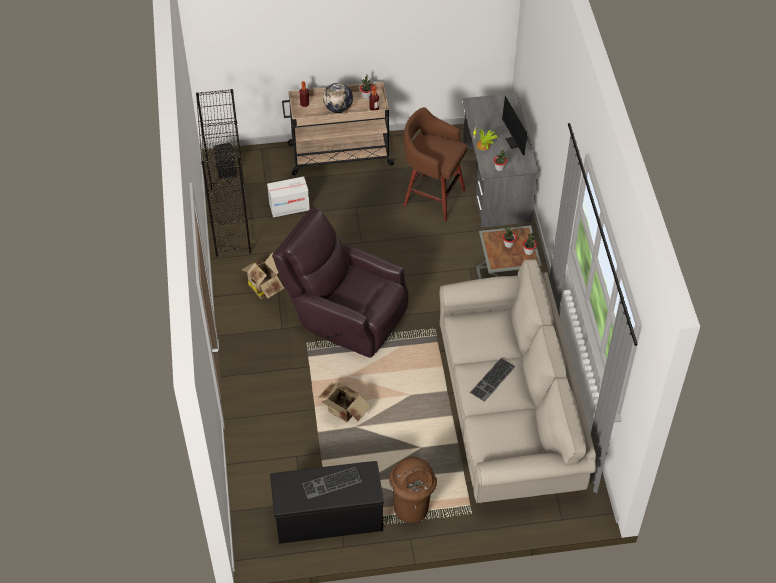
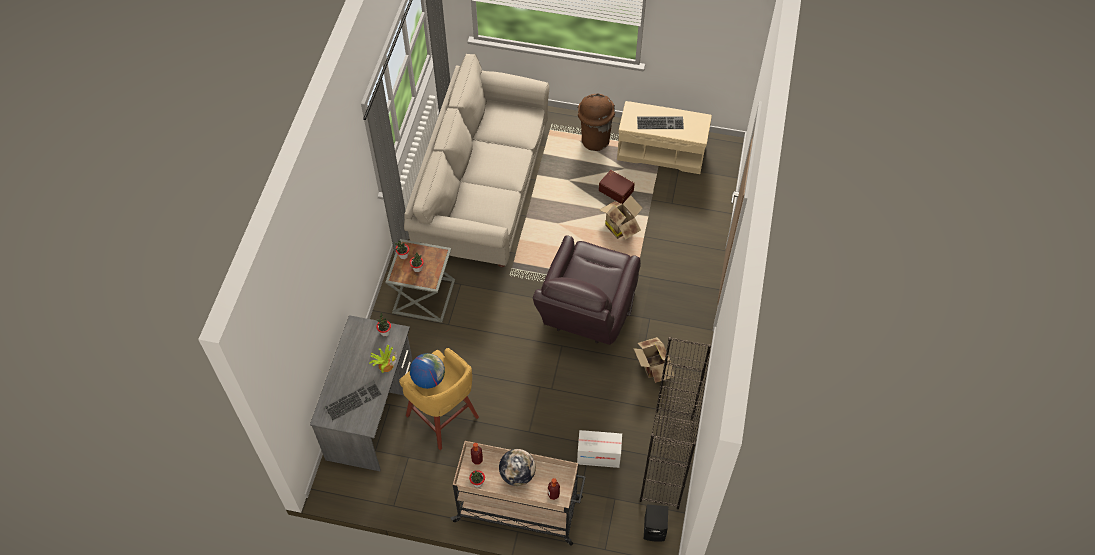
camera: 160 degrees left, 5 degrees up
(327, 517) = (662, 152): black bench -> beige bench
(345, 314) = (586, 314): brown armchair -> brown armchair turned 60 degrees clockwise
(363, 452) = (616, 190): none -> brown storage box
(432, 197) = (443, 418): brown stool -> yellow stool
(442, 147) = (428, 379): none -> globe
(493, 380) = (495, 167): keyboard -> keyboard (353, 399)
(515, 144) = (352, 356): monitor -> none

